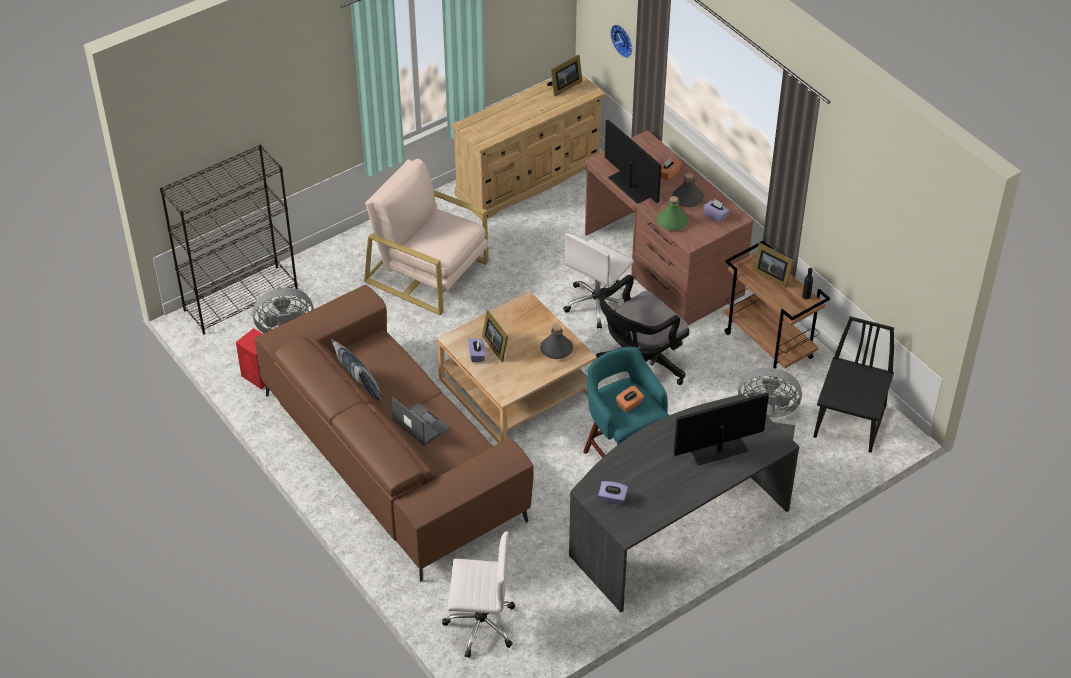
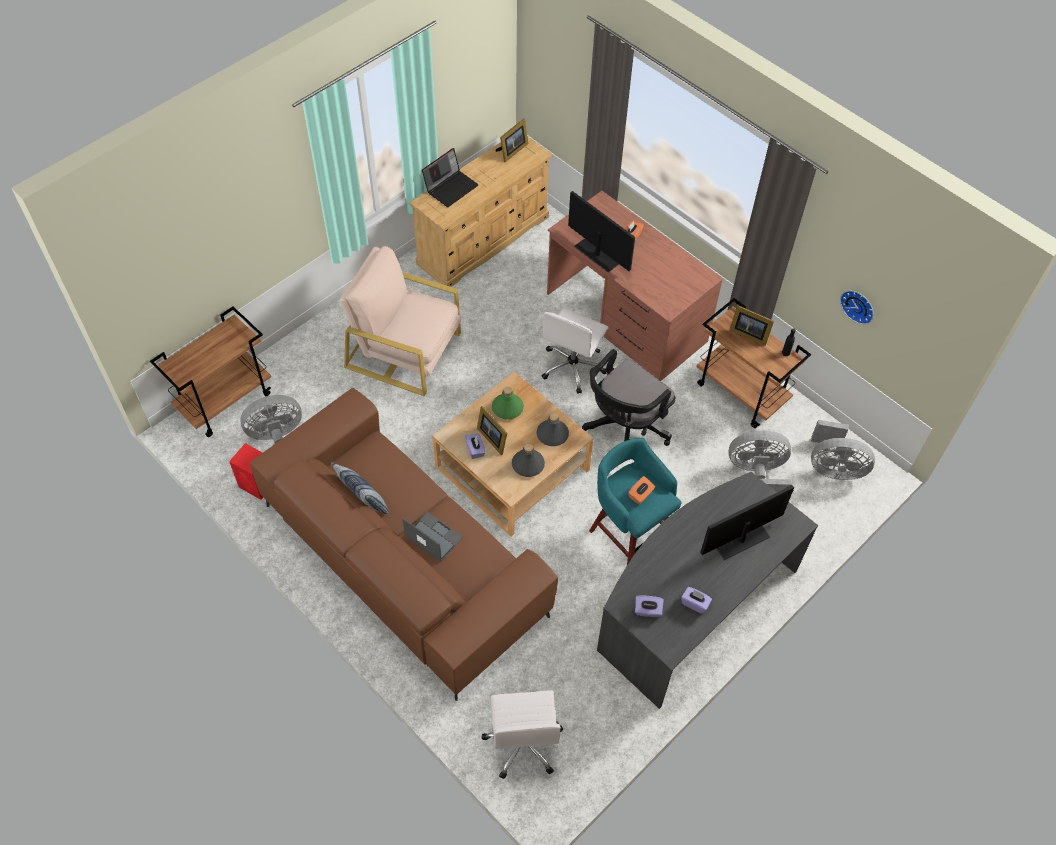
camera: 10 degrees left, 10 degrees up
(241, 299) = (226, 401): black bookcase -> brown cart
(479, 625) = (523, 743): white office chair -> white office chair turned 90 degrees clockwise
(495, 114) = (451, 187): none -> laptop
(623, 40) = (571, 102): wall clock -> wall clock (858, 305)
(672, 222) = (645, 289): green bottle -> green bottle (507, 408)
(687, 199) = (655, 261): grey bottle -> grey bottle (528, 465)
(715, 215) = (686, 277): purple tissue box -> purple tissue box (695, 603)
(850, 423) = (833, 468): black chair -> grey fan

